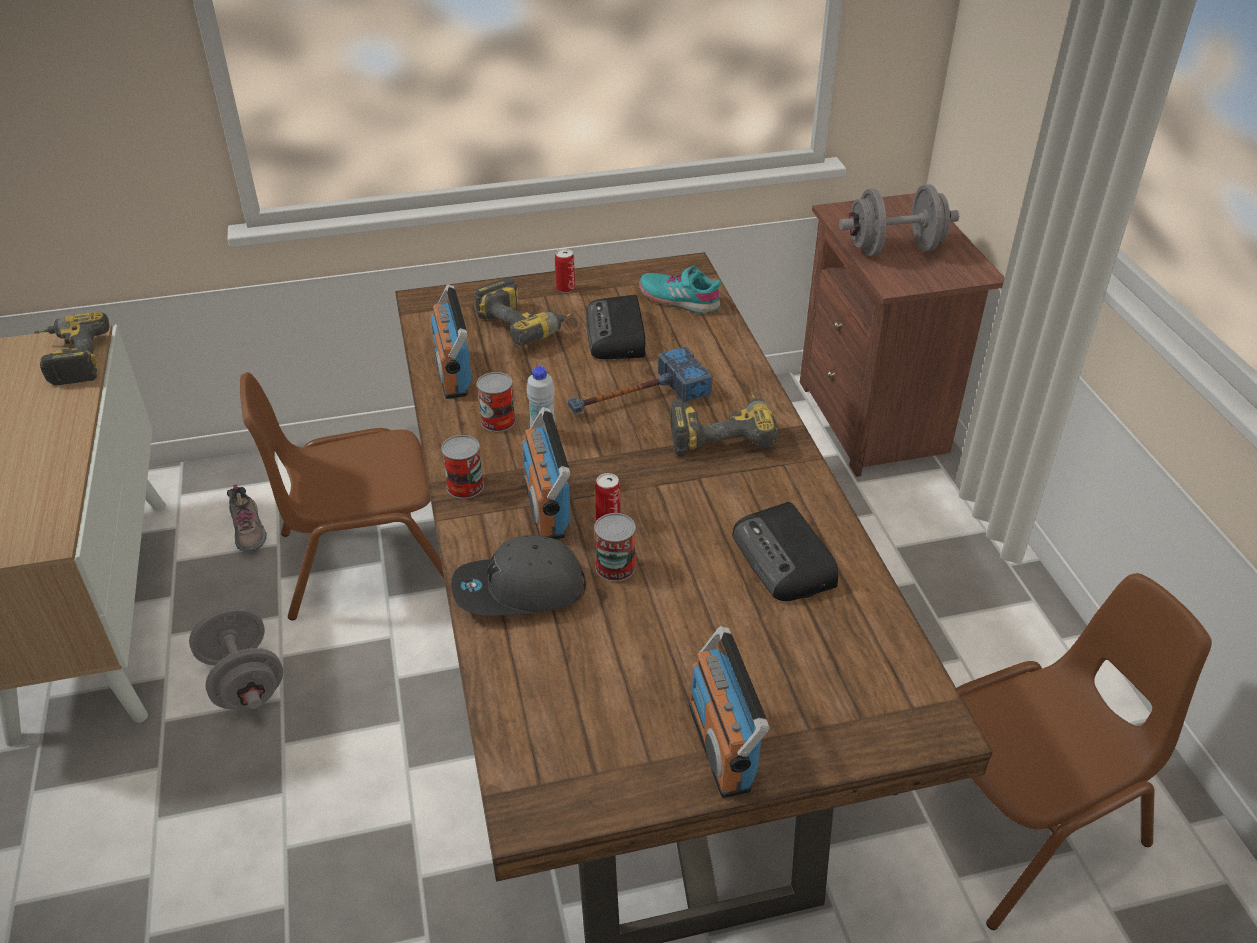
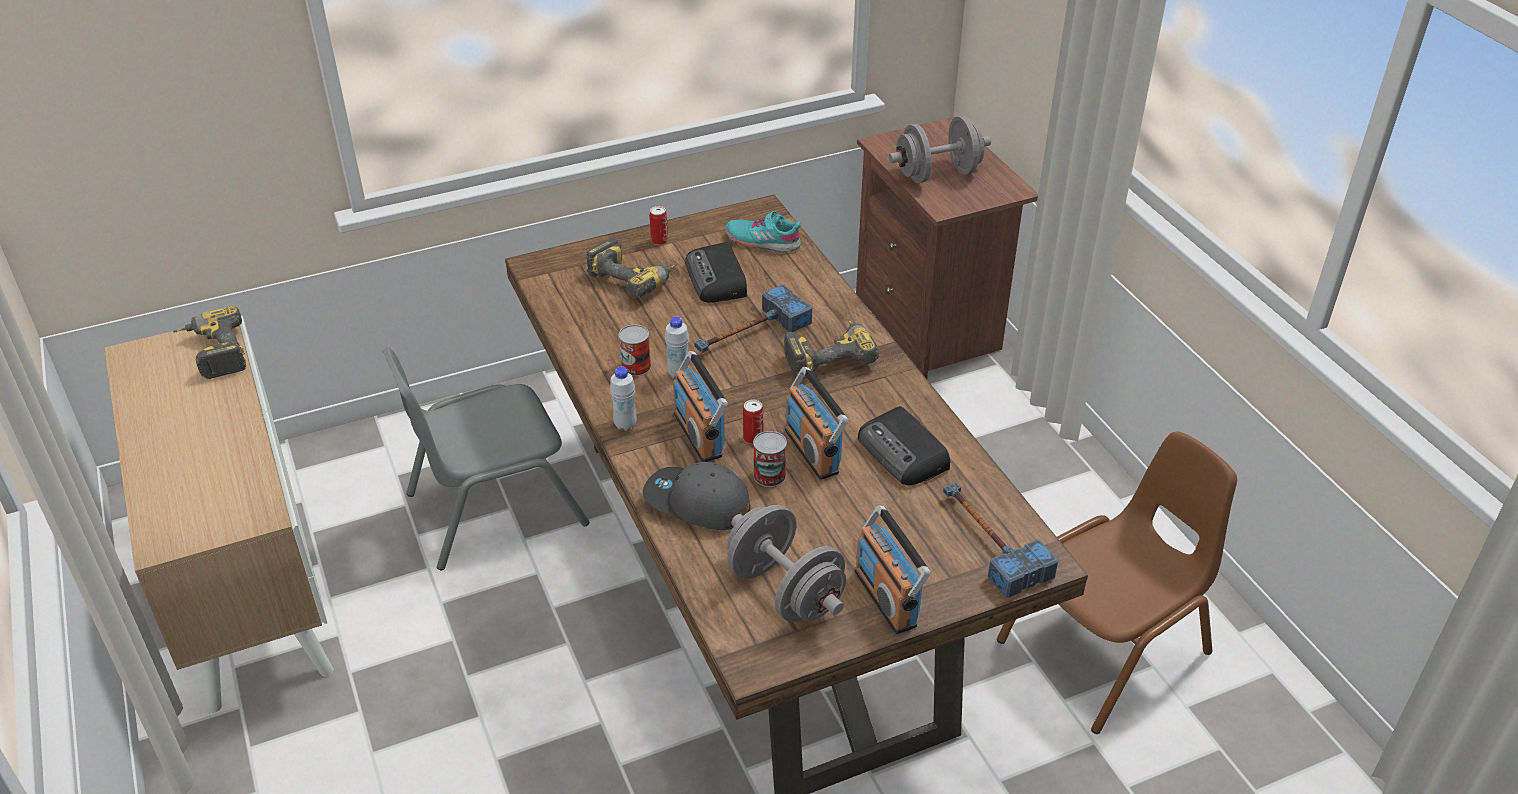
camera: 10 degrees left, 0 degrees up
(243, 680) = (413, 628): grey dumbbell -> grey dumbbell (785, 591)
(249, 530) = (374, 495): shoe -> none
(367, 559) = (495, 508): brown chair -> grey chair
(452, 373) = (582, 329): radio -> radio (812, 451)
(465, 486) = (625, 425): can -> white bottle
(519, 591) = (696, 504): grey cap -> grey cap turned 45 degrees clockwise
(868, 686) = (988, 541): none -> hammer

